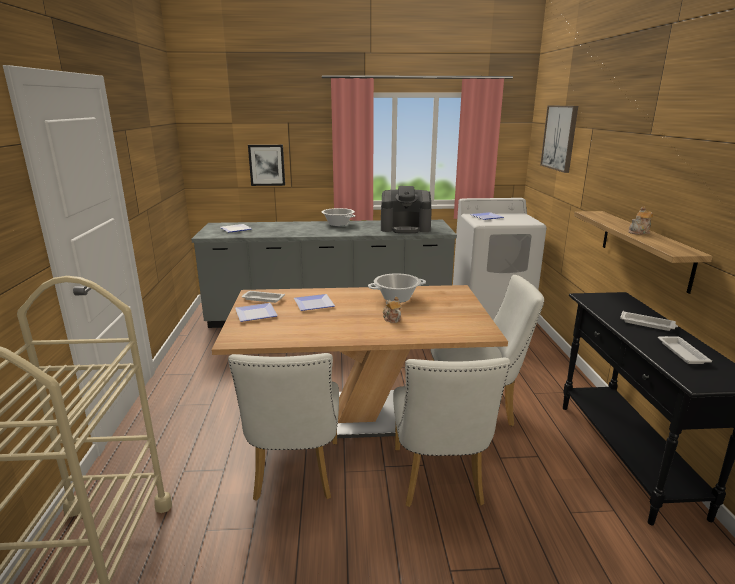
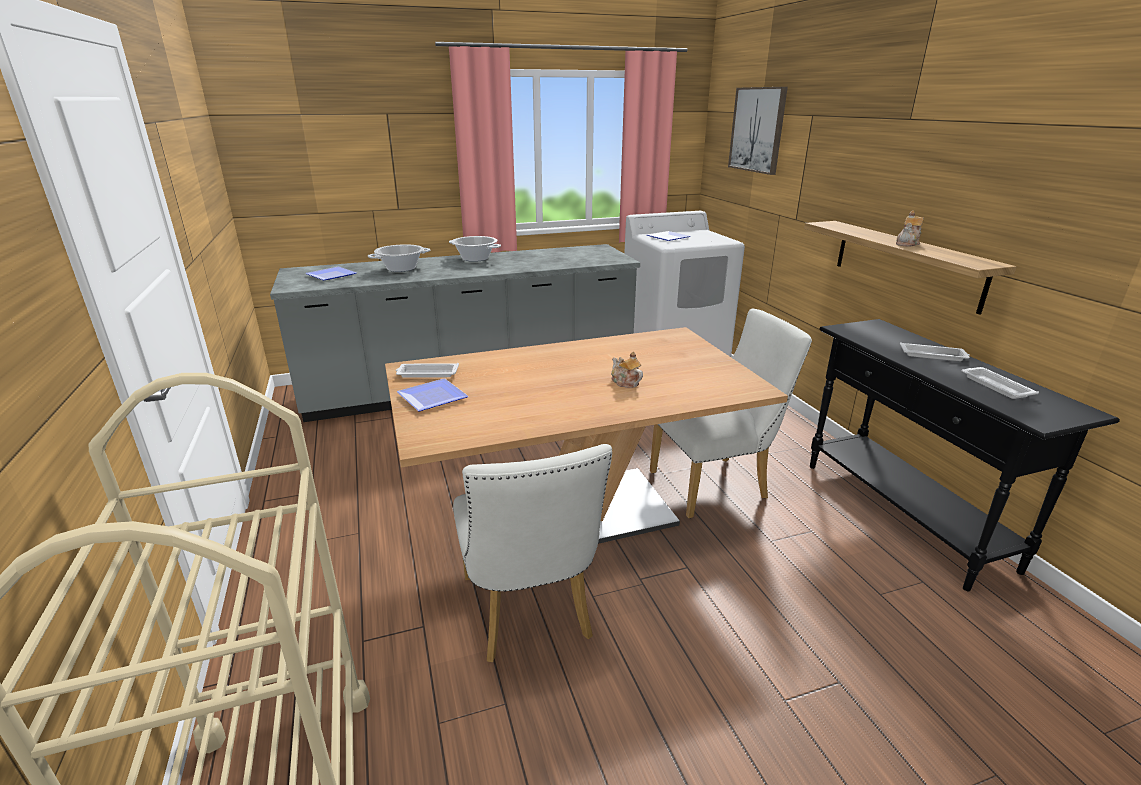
camera: 15 degrees left, 5 degrees up
(267, 165) = (360, 178): picture -> none
(315, 304) = (509, 374): plate -> none
(397, 298) = (612, 353): cooking pot -> cooking pot (401, 269)
(405, 228) = (569, 258): coffee machine -> none
(438, 481) = (715, 585): white chair -> none

